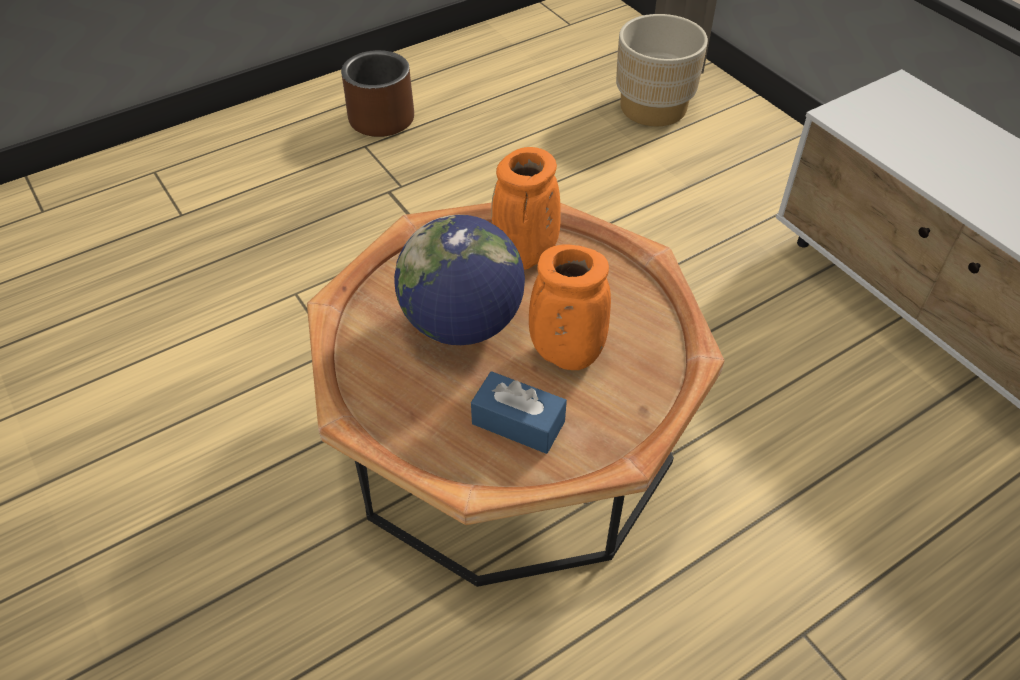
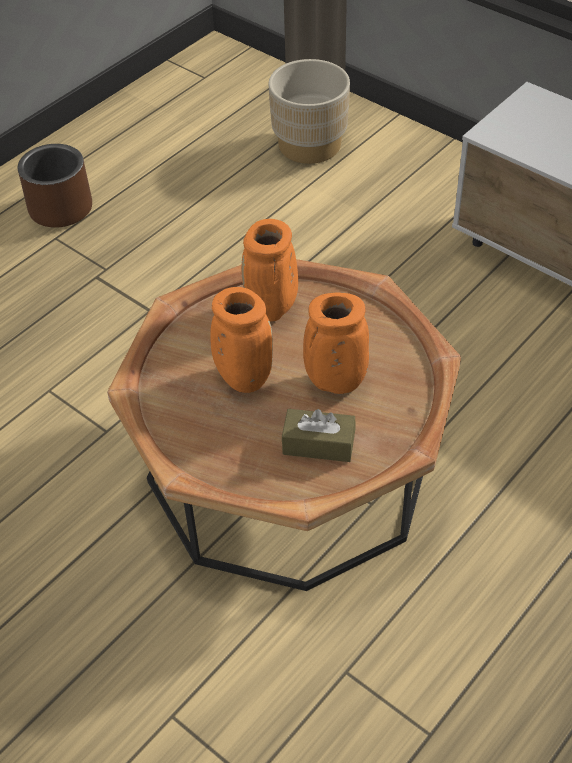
camera: 15 degrees left, 0 degrees up
(462, 324) = (242, 378): globe -> orange vase
(518, 422) = (318, 444): blue tissue box -> brown tissue box

